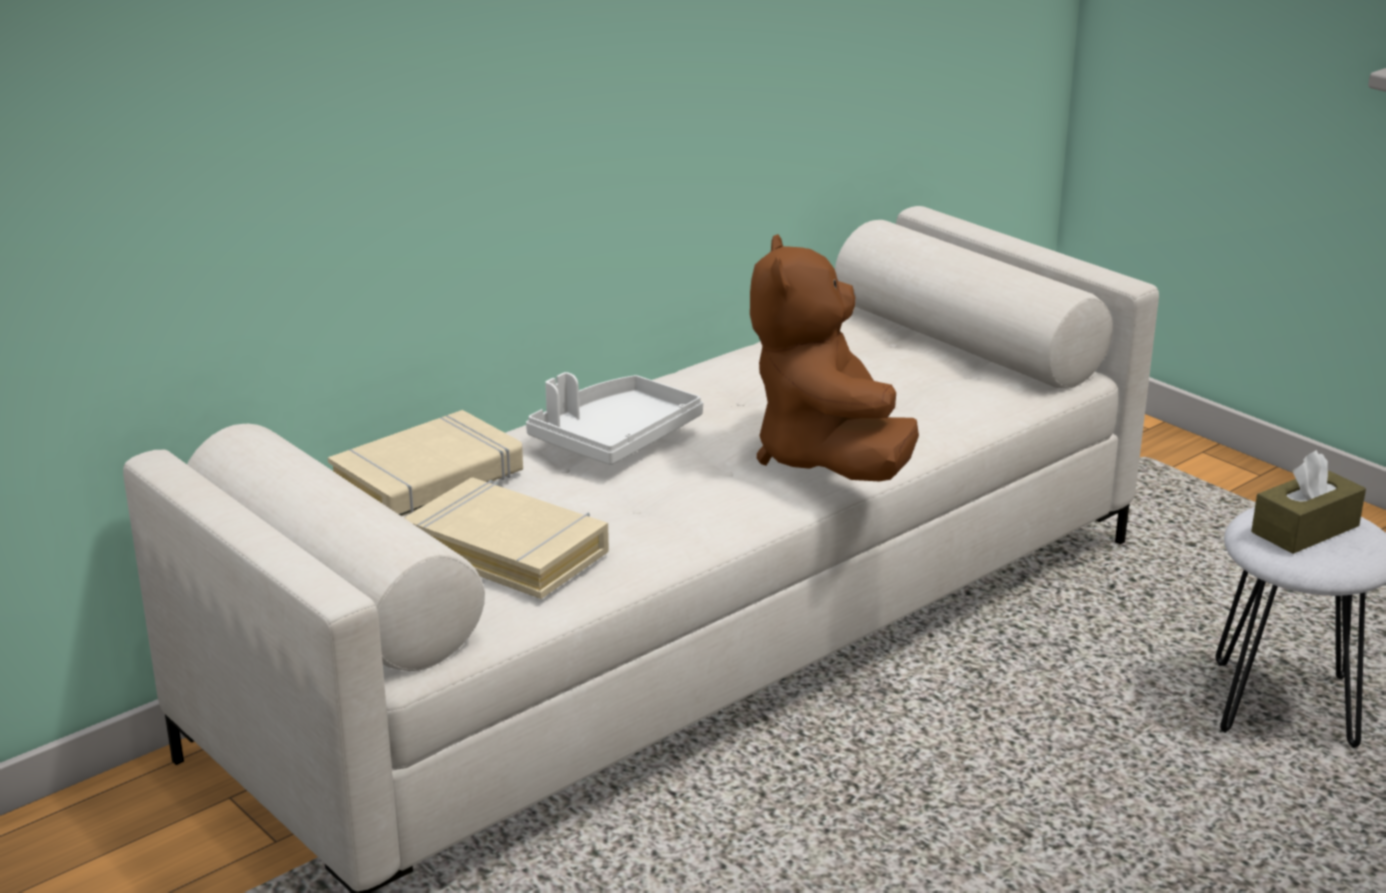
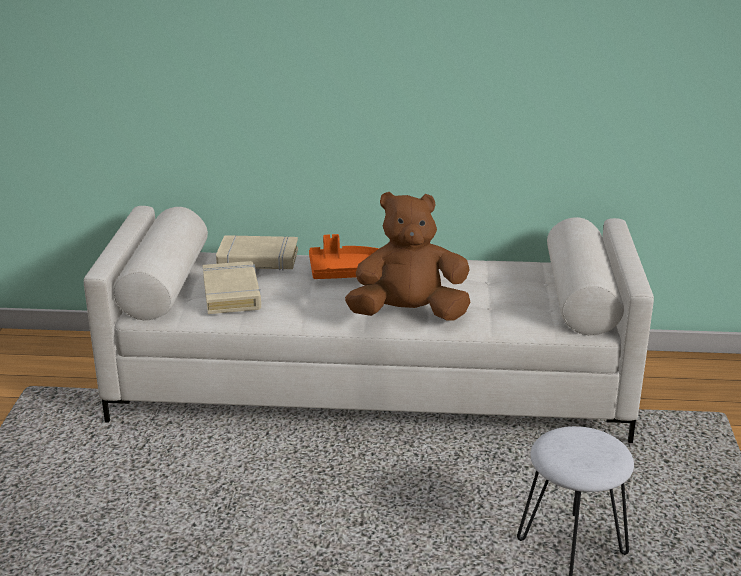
camera: 45 degrees right, 0 degrees up
(614, 438) = (346, 272): white tray -> orange tray
(827, 459) = (408, 314): brown plush toy -> brown plush toy turned 45 degrees clockwise
(1305, 529) = (580, 445): brown tissue box -> none

